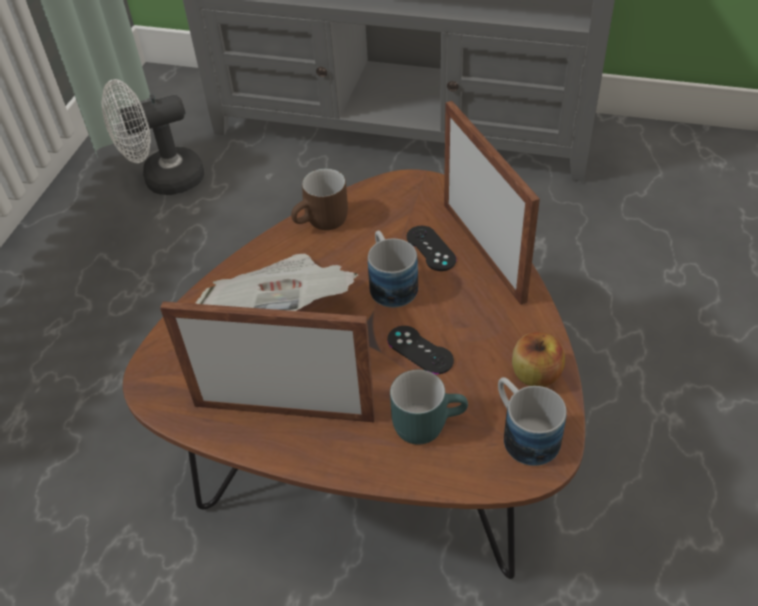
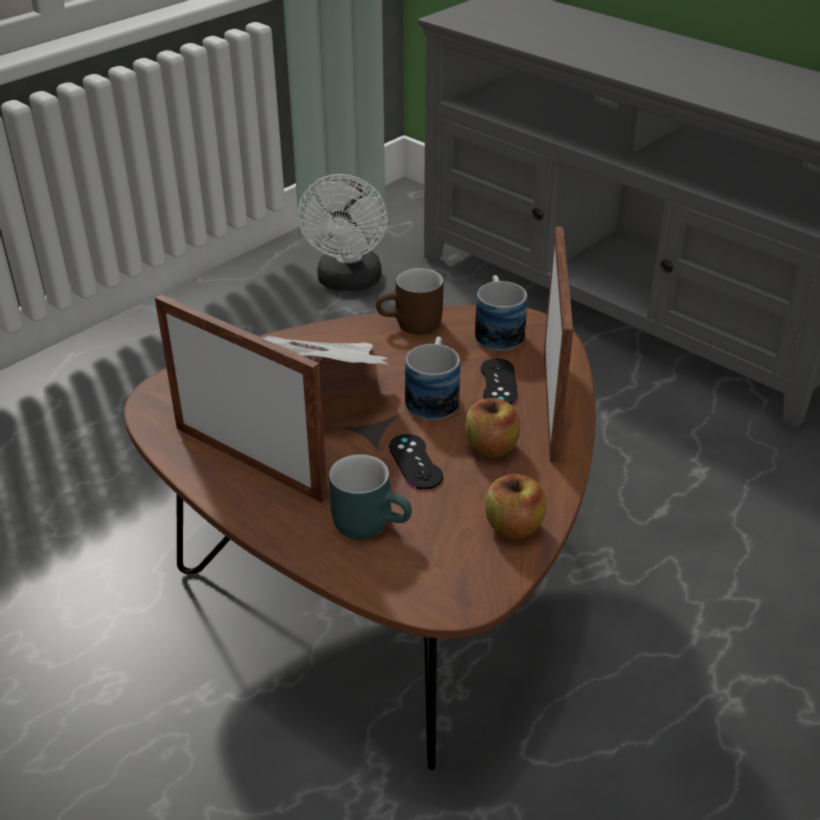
camera: 25 degrees right, 10 degrees down
(164, 180) = (348, 282): white fan -> white fan turned 90 degrees counterclockwise
(468, 310) = (491, 447): none -> apple
(523, 433) = (457, 569): mug -> mug (497, 331)

